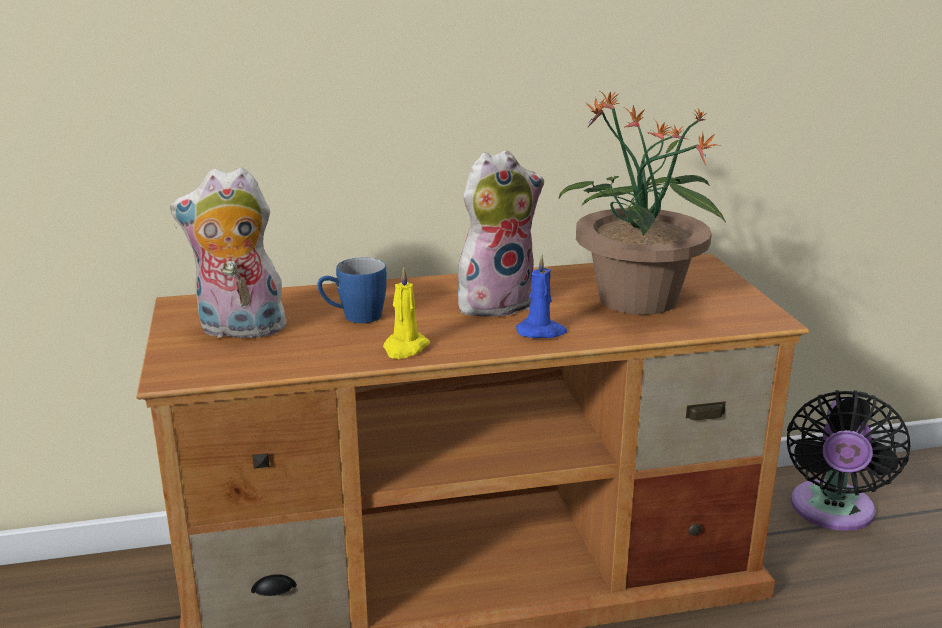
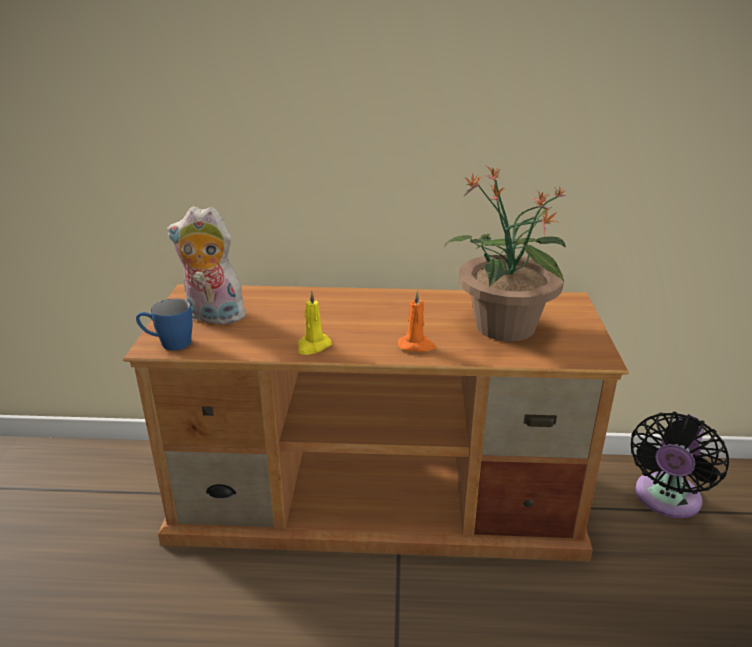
camera: 15 degrees right, 5 degrees up
(354, 317) = (293, 316): blue mug -> blue mug (168, 344)
(495, 302) = (397, 316): plush toy -> none
(541, 332) = (417, 345): blue candle -> orange candle

